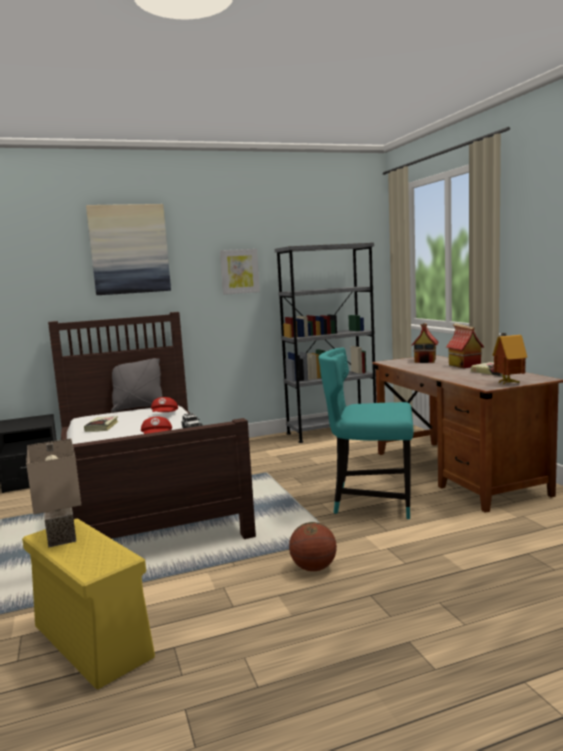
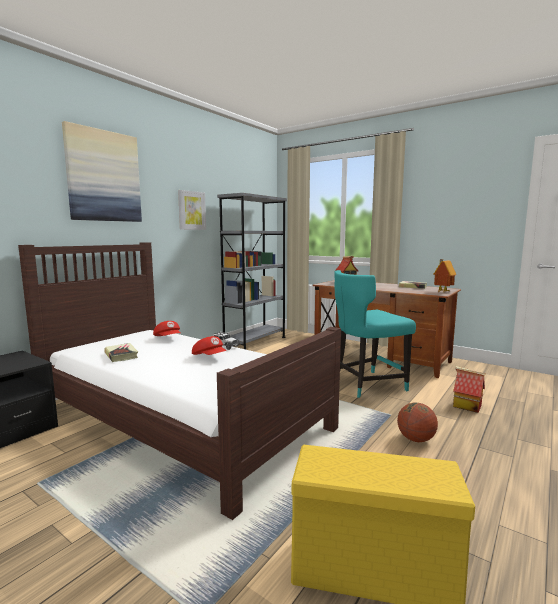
camera: 35 degrees left, 0 degrees up
(59, 536) = (332, 467): beige table lamp -> none
(138, 408) = (117, 335): grey pillow -> none
(463, 365) = (380, 284): toy house -> toy house (466, 406)

